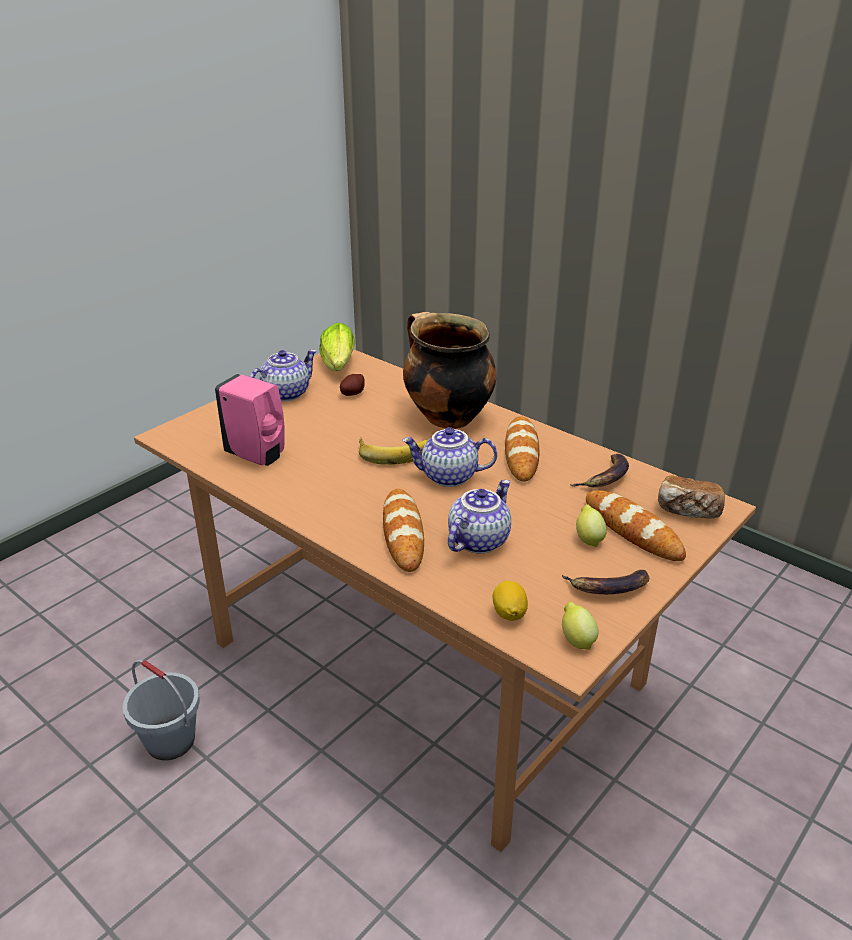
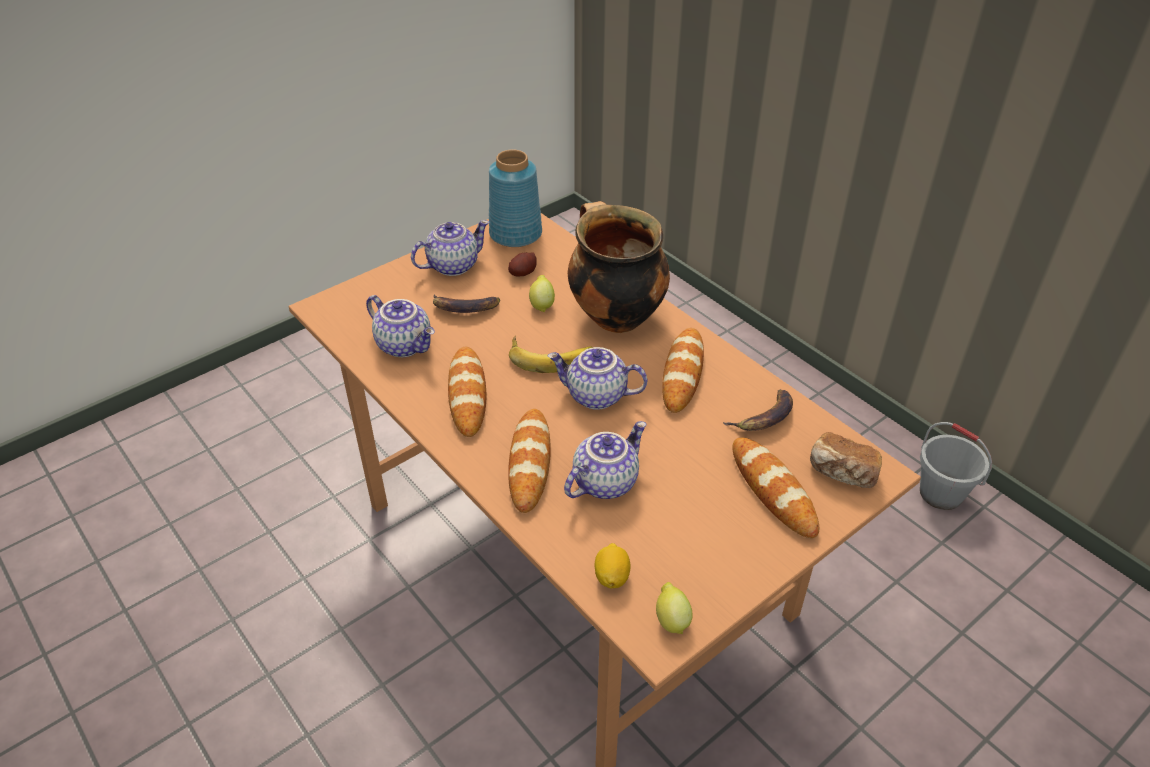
camera: 10 degrees right, 10 degrees up
(171, 741) = (310, 606): grey bucket -> grey bucket (941, 493)
(257, 456) = (405, 345): pink soap dispenser -> teapot
(328, 487) = (467, 394): none -> bread
(338, 366) = (516, 234): lettuce -> blue vase
(588, 539) = (722, 495): lemon -> lemon (542, 305)
(608, 587) = (724, 560): banana -> banana (464, 308)

